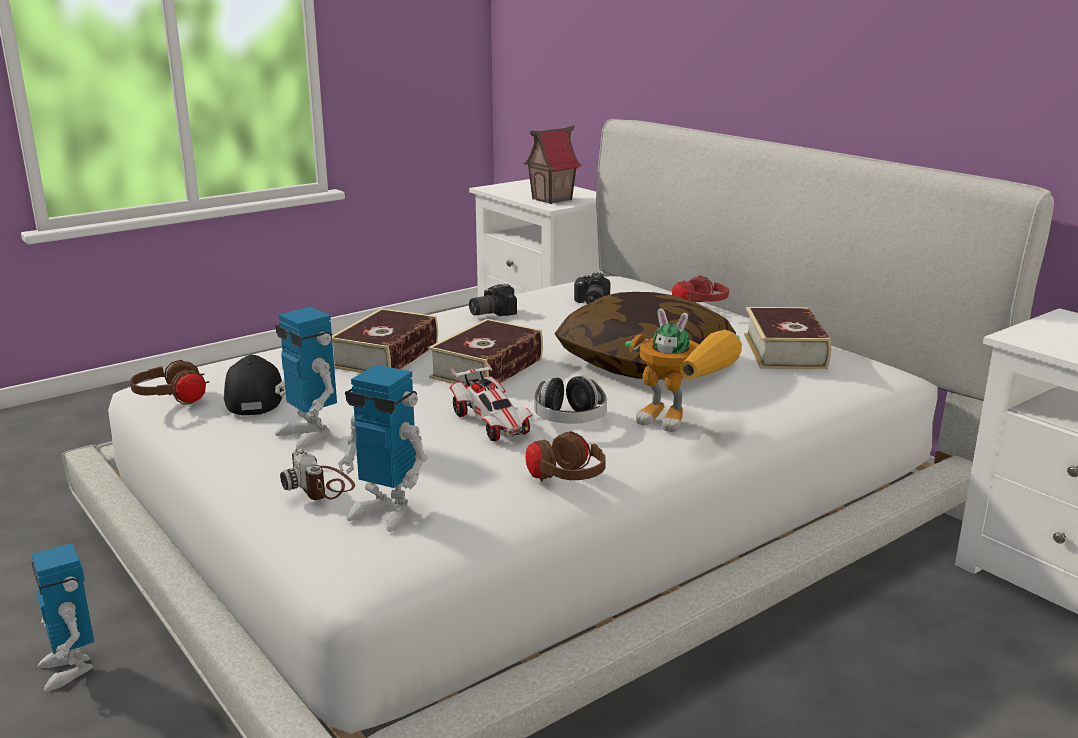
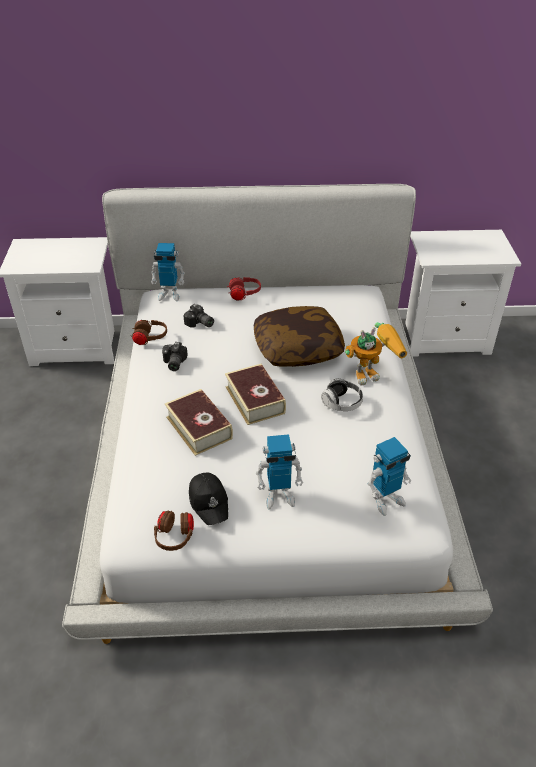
camera: 55 degrees left, 20 degrees up
(70, 669) = (254, 692): toy robot -> toy robot (169, 294)
(253, 398) = (209, 501): black cap -> black cap turned 135 degrees counterclockwise
(321, 486) = (343, 512): camera -> none
(492, 423) = (324, 428): toy car -> none
(552, 199) = (76, 259): toy house -> none
(566, 481) = (398, 432): brown headphones -> brown headphones (150, 339)
(784, 351) = (324, 304): book -> none

